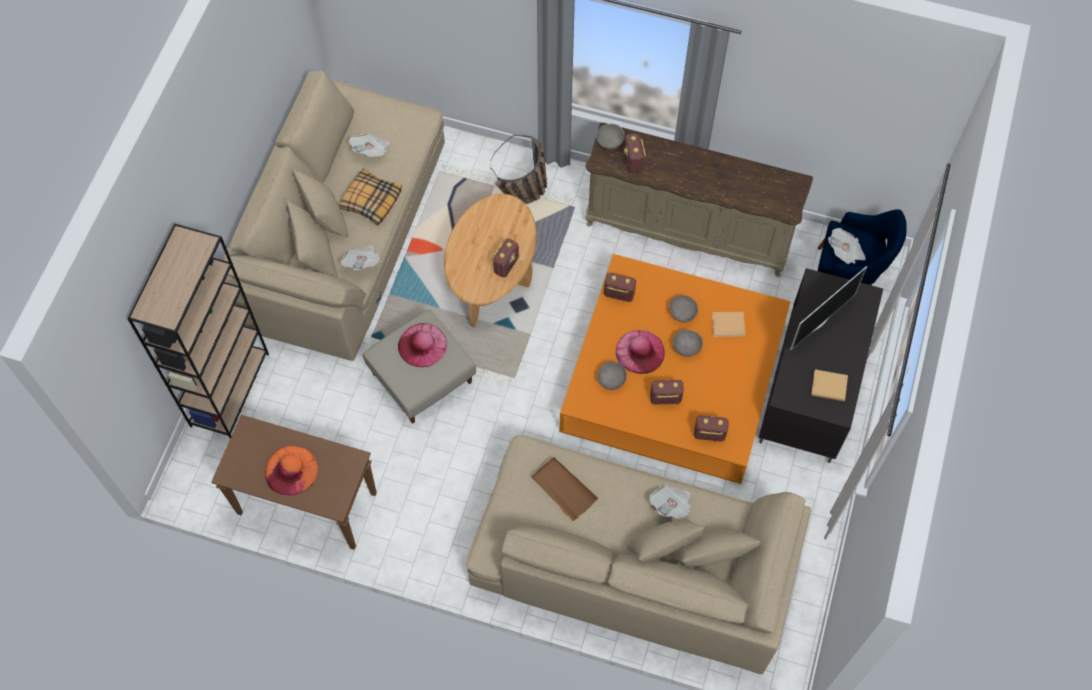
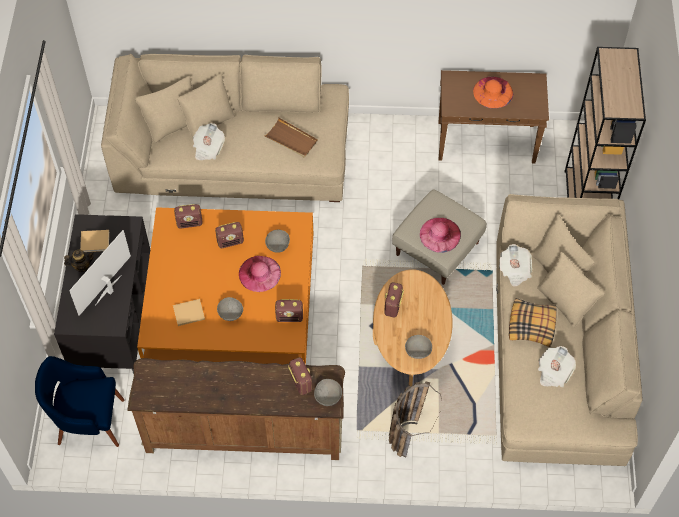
camera: 165 degrees right, 5 degrees down
(686, 347) = (221, 285): grey bowl -> grey bowl (418, 351)
(845, 252) = (91, 392): newspaper -> none
(847, 359) = (81, 266): none -> teapot

